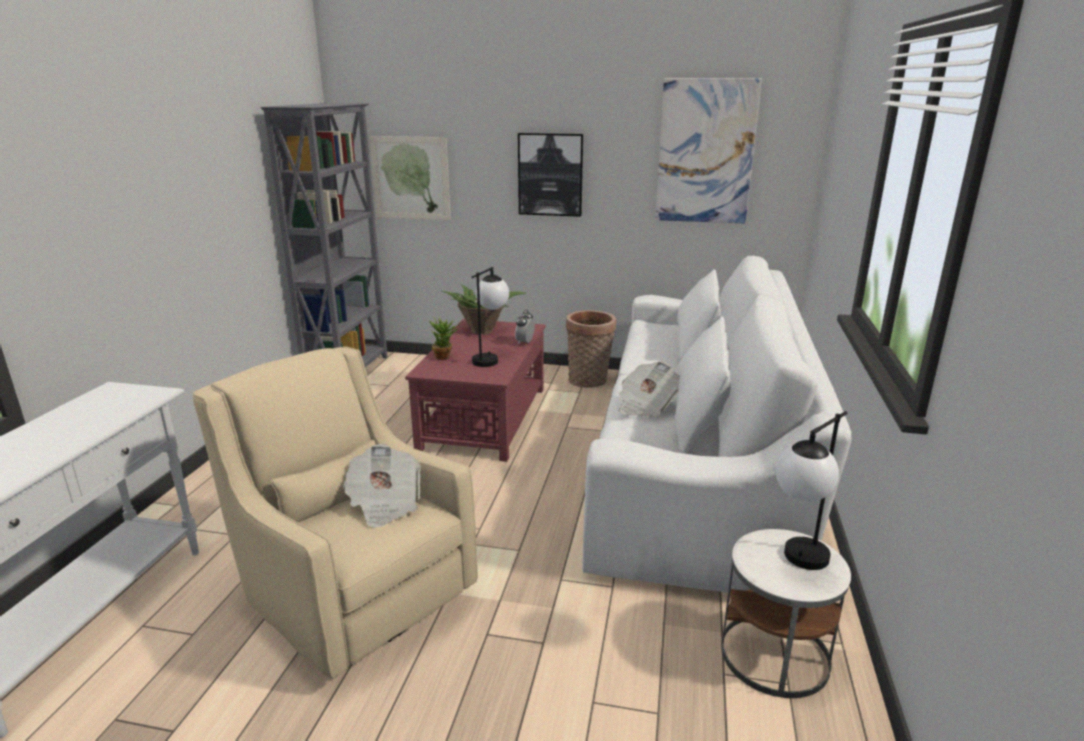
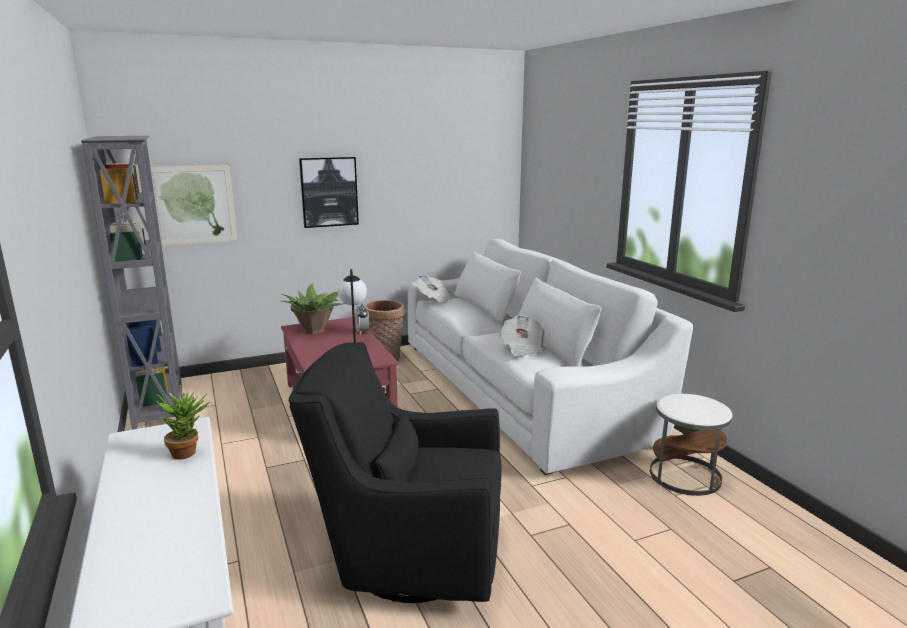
camera: 35 degrees left, 5 degrees down
(352, 597) = (408, 556): beige armchair -> black armchair
(384, 503) = (445, 457): newspaper -> newspaper (434, 299)
(445, 357) = (316, 355): potted plant -> potted plant (188, 452)
(705, 152) = (446, 167): picture -> none
(797, 564) = (698, 407): table lamp -> none

